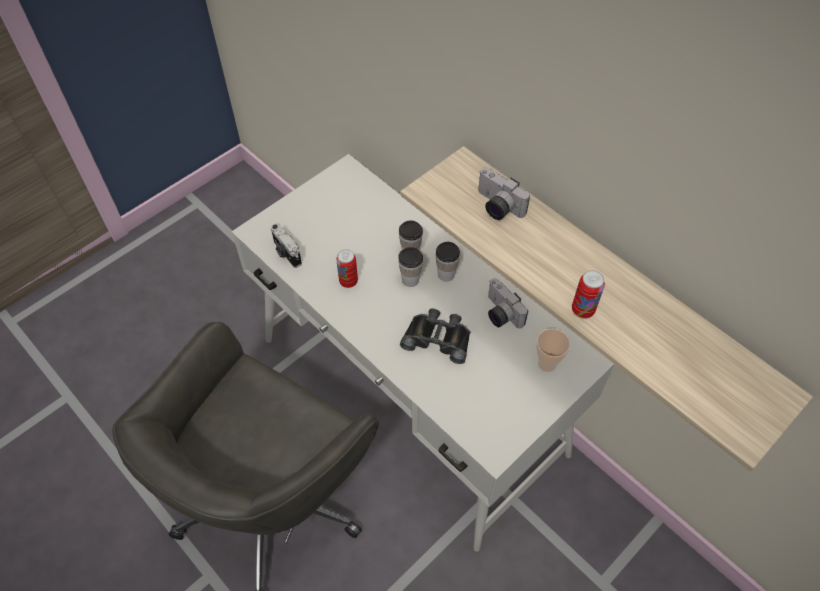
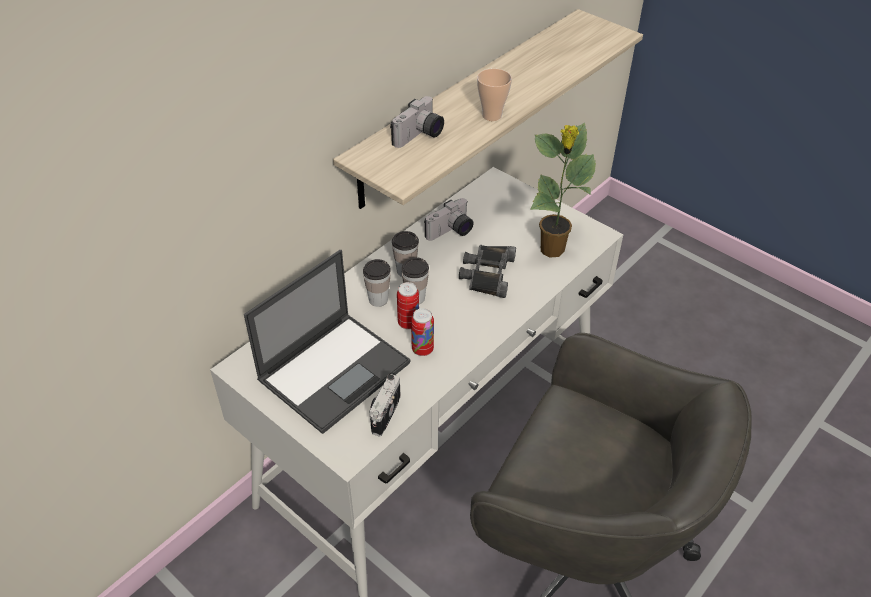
camera: 95 degrees left, 10 degrees down
(286, 253) = (384, 414): camera -> camera turned 150 degrees clockwise
(335, 224) = (335, 370): none -> laptop
(469, 400) = (552, 250): none -> potted plant
(547, 364) = (502, 203): cup -> cup (492, 115)
(582, 310) = (531, 93): can -> can (408, 323)

